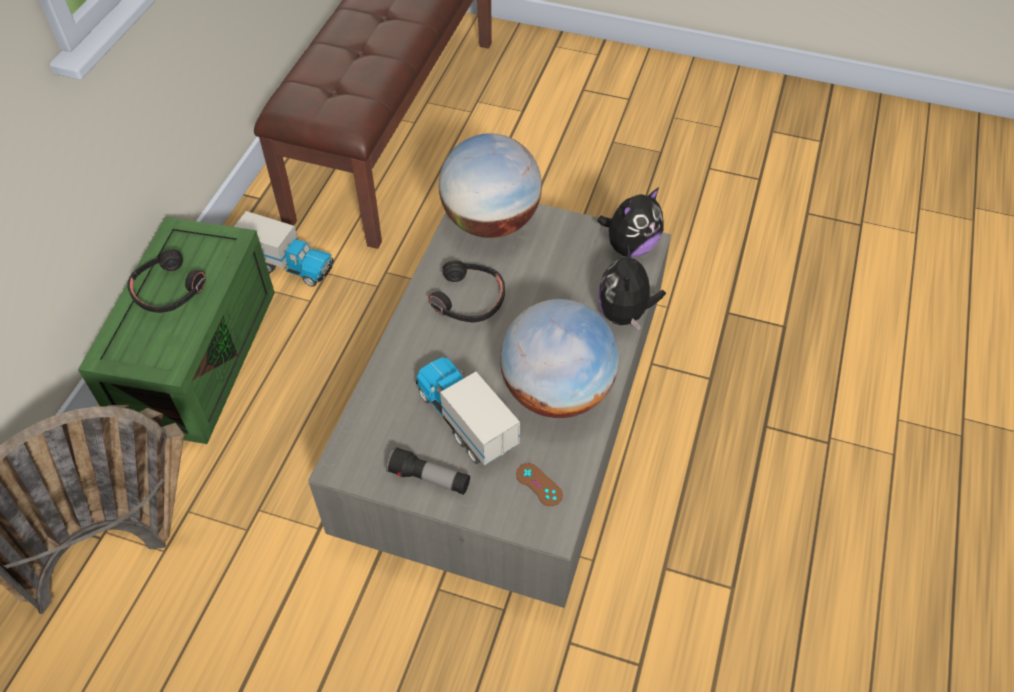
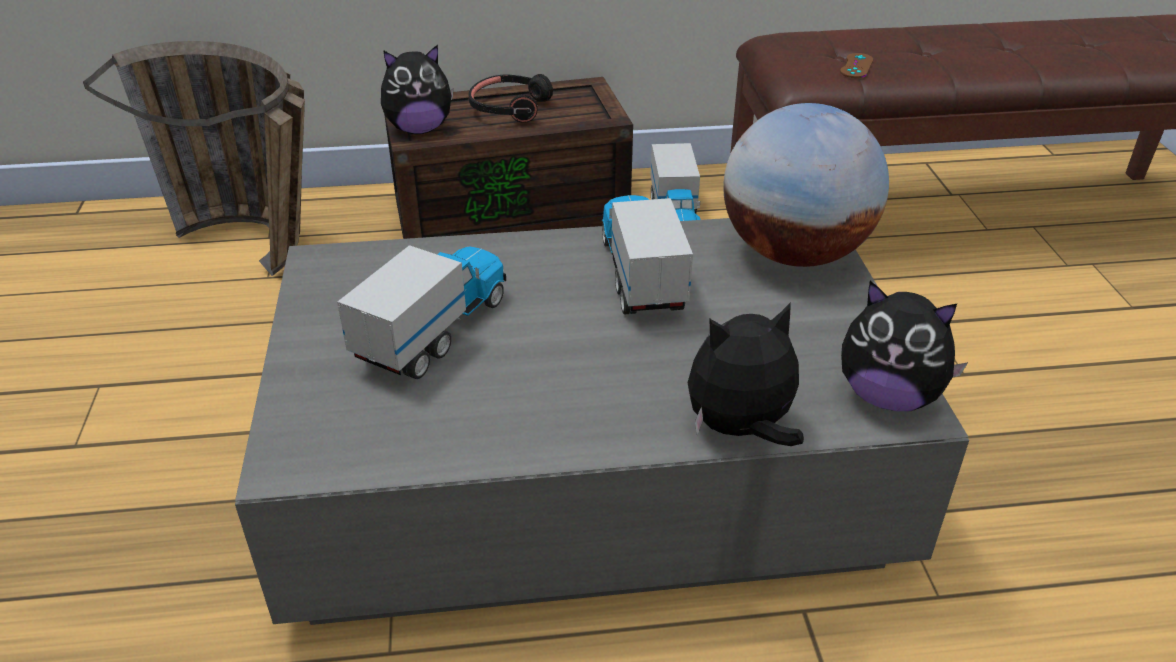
camera: 65 degrees right, 15 degrees down
(154, 359) = (419, 129): none -> plush toy
(196, 354) = (513, 210): green storage box -> brown storage box
(429, 478) = (326, 329): flashlight -> none
(469, 299) = (641, 275): black headphones -> toy truck
(539, 484) = (357, 429): brown game controller -> brown game controller (856, 66)
(556, 392) = (534, 399): globe -> none

